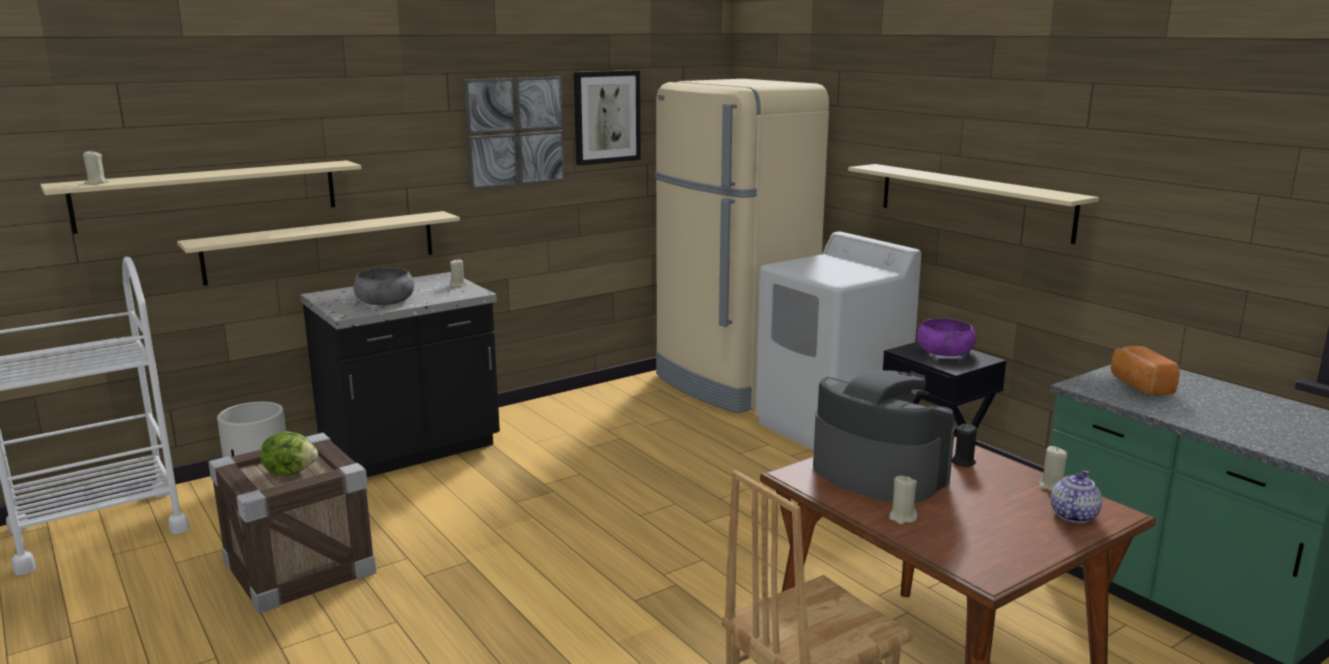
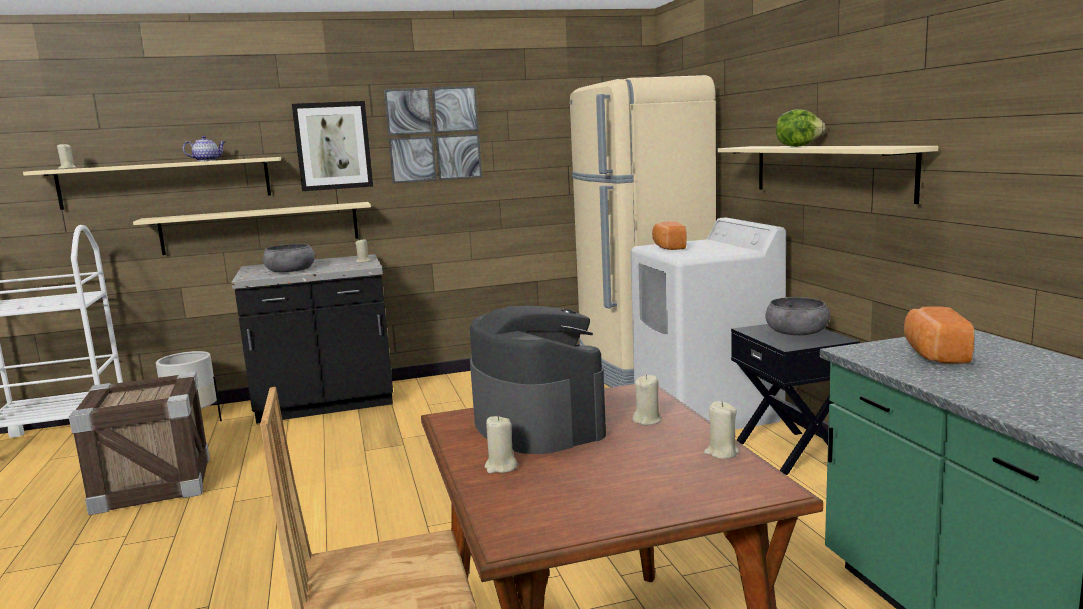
camera: 20 degrees right, 5 degrees down
(290, 472) = (140, 398): lettuce -> lettuce (798, 146)
(606, 117) = (523, 122): picture -> picture (333, 146)
(802, 267) = (668, 247): none -> bread
(944, 351) = (796, 331): purple bowl -> grey bowl
(963, 462) = (647, 420): black candle -> beige candle
(1073, 515) = (709, 485): teapot -> teapot (207, 160)

